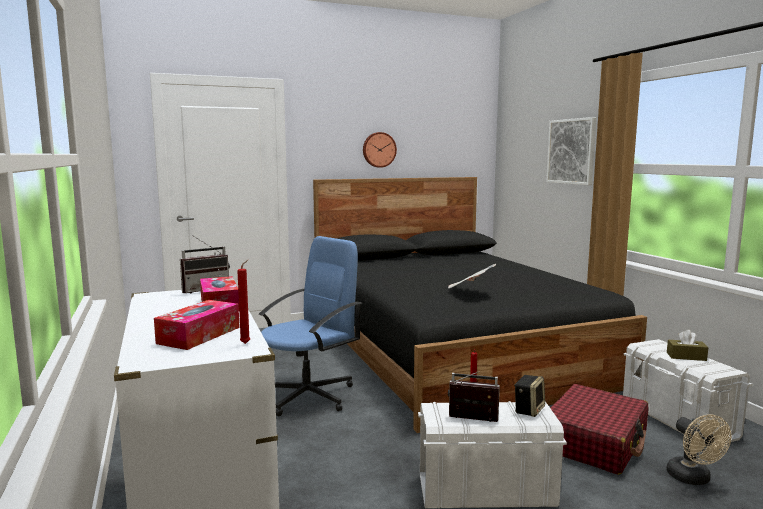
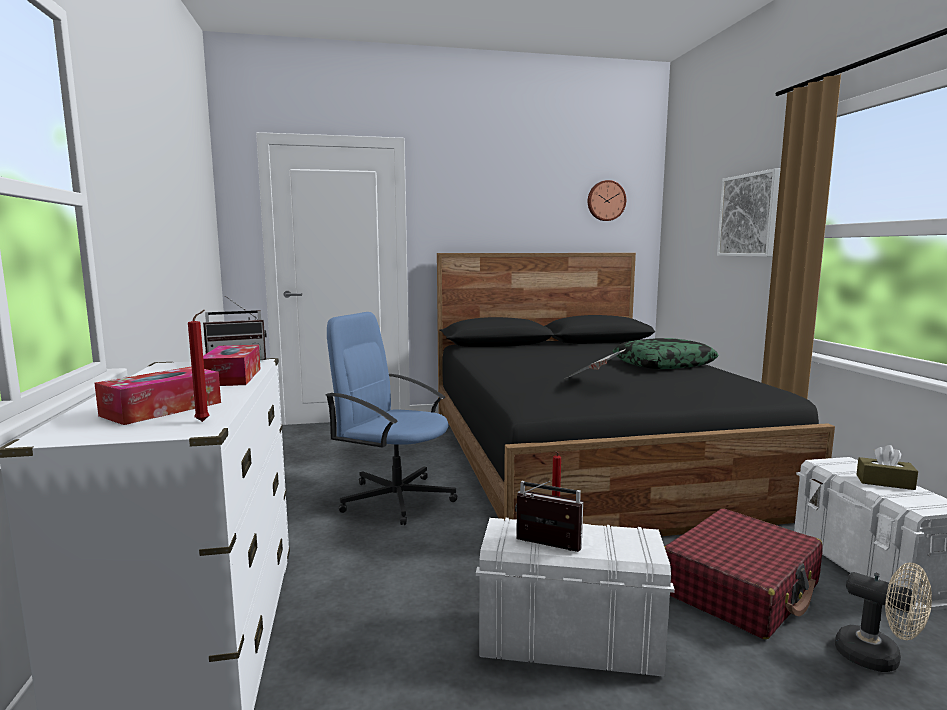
camera: 10 degrees right, 0 degrees up
(309, 395) = (395, 498): blue office chair -> blue office chair turned 120 degrees counterclockwise
(379, 149) = (515, 219): wall clock -> wall clock (605, 201)
(512, 272) = (663, 364): none -> pillow
(528, 410) = (630, 539): speaker -> none
(693, 479) = (878, 658): beige fan -> beige fan turned 45 degrees counterclockwise

